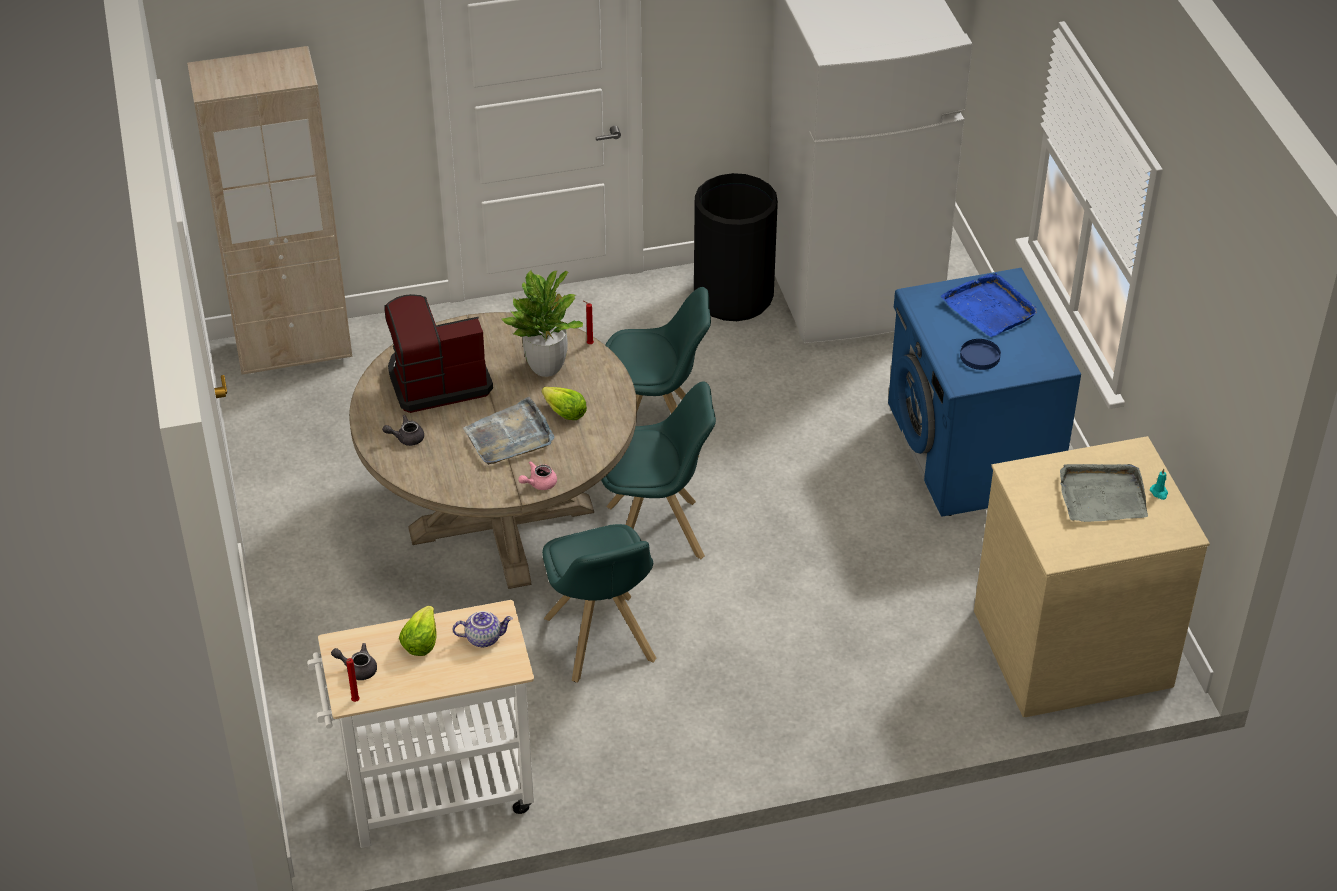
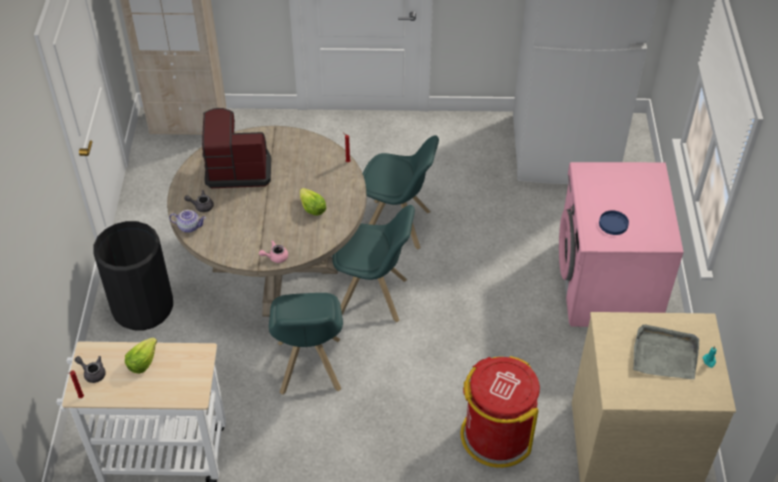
camera: 15 degrees right, 5 degrees up
(484, 637) = (185, 368): teapot -> teapot (189, 226)
(509, 436) = (269, 218): grey tray -> none
(546, 367) = (312, 173): potted plant -> none
(733, 297) = (481, 139): black trash can -> black trash can (142, 307)
(888, 672) = (496, 435): none -> red trash can
(969, 456) = (605, 285): blue washing machine -> pink washing machine
(990, 308) = (632, 188): blue tray -> none

